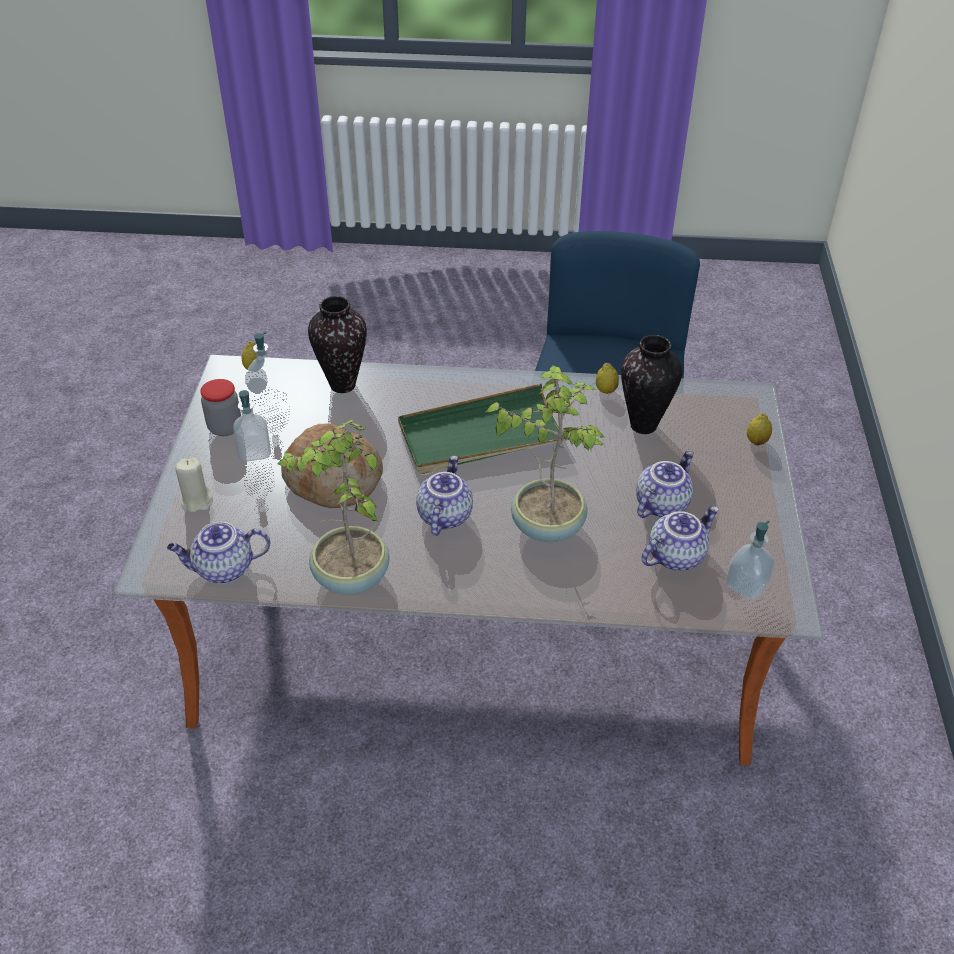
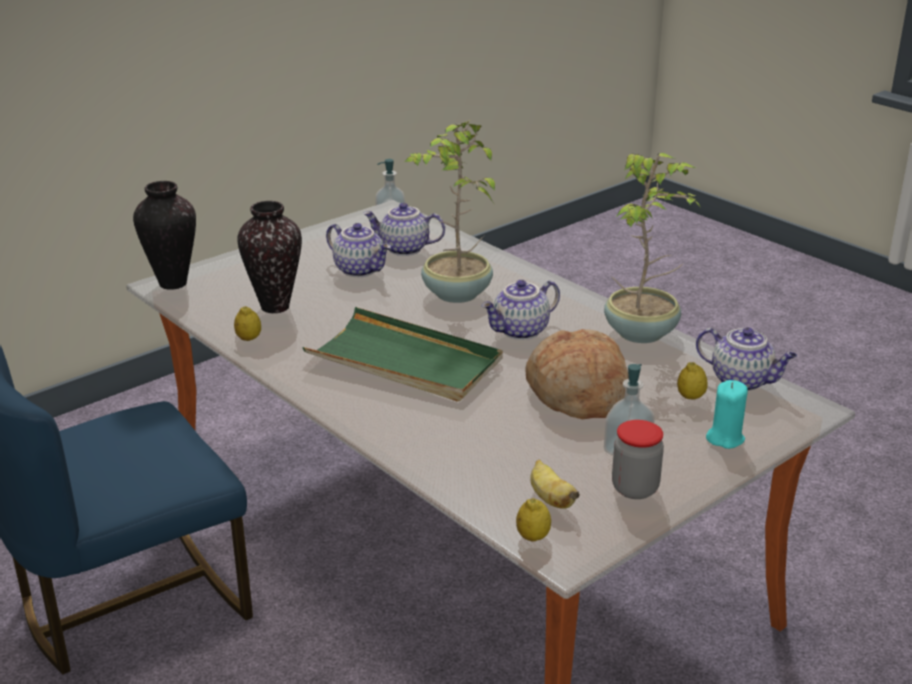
camera: 135 degrees left, 15 degrees down
(197, 501) = (725, 438): beige candle -> turquoise candle
(268, 394) = (550, 499): soap dispenser -> banana
(343, 385) = (459, 465): vase -> vase (172, 284)
(661, 504) = (360, 270): teapot -> teapot turned 135 degrees counterclockwise
(756, 441) = (226, 265): lemon -> lemon (690, 397)

